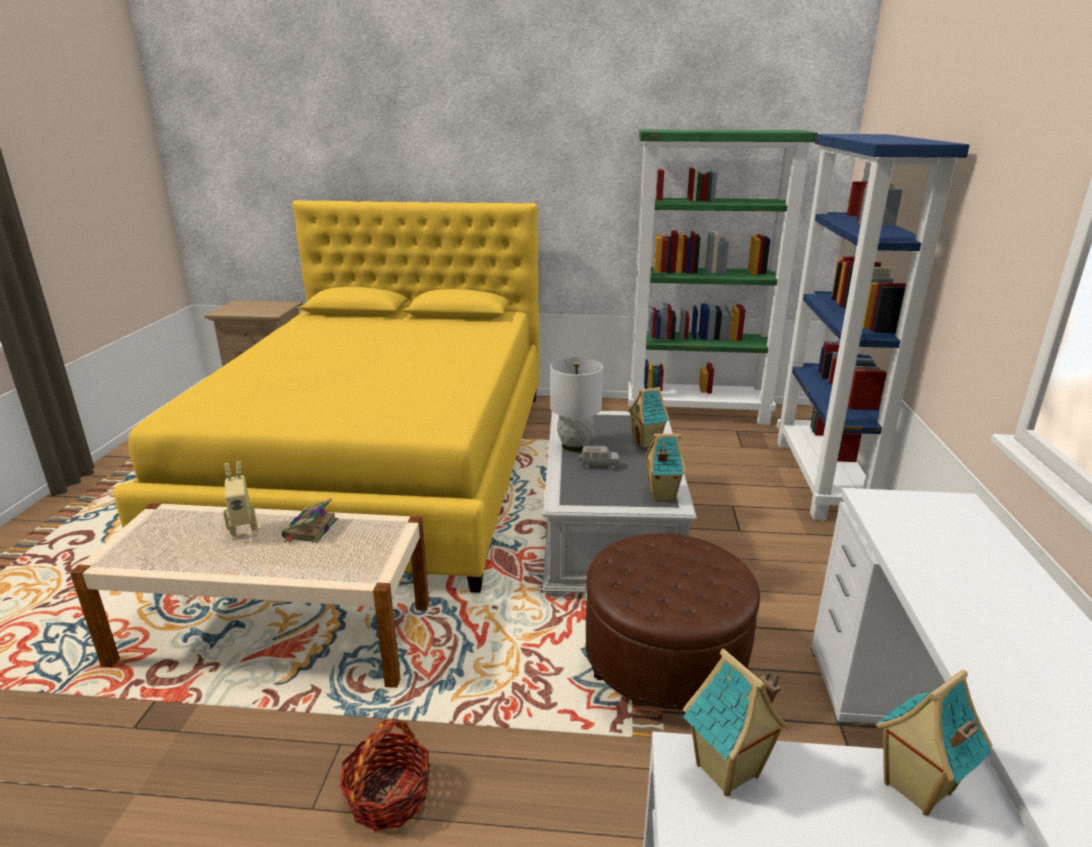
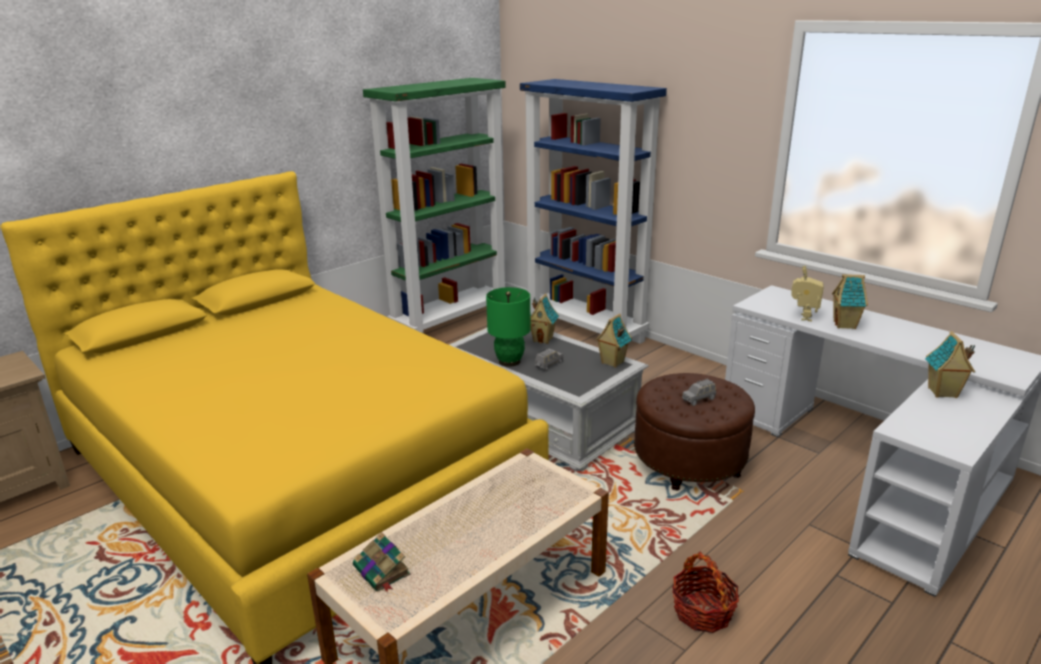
camera: 50 degrees left, 0 degrees up
(244, 531) = (443, 531): toy robot -> toy robot (803, 317)
(310, 529) = (483, 499): book -> book (382, 571)
(575, 445) = (509, 361): white table lamp -> green table lamp
(667, 580) = (699, 399): none -> grey toy car
(728, 772) = (911, 424): toy house -> toy house (845, 325)

